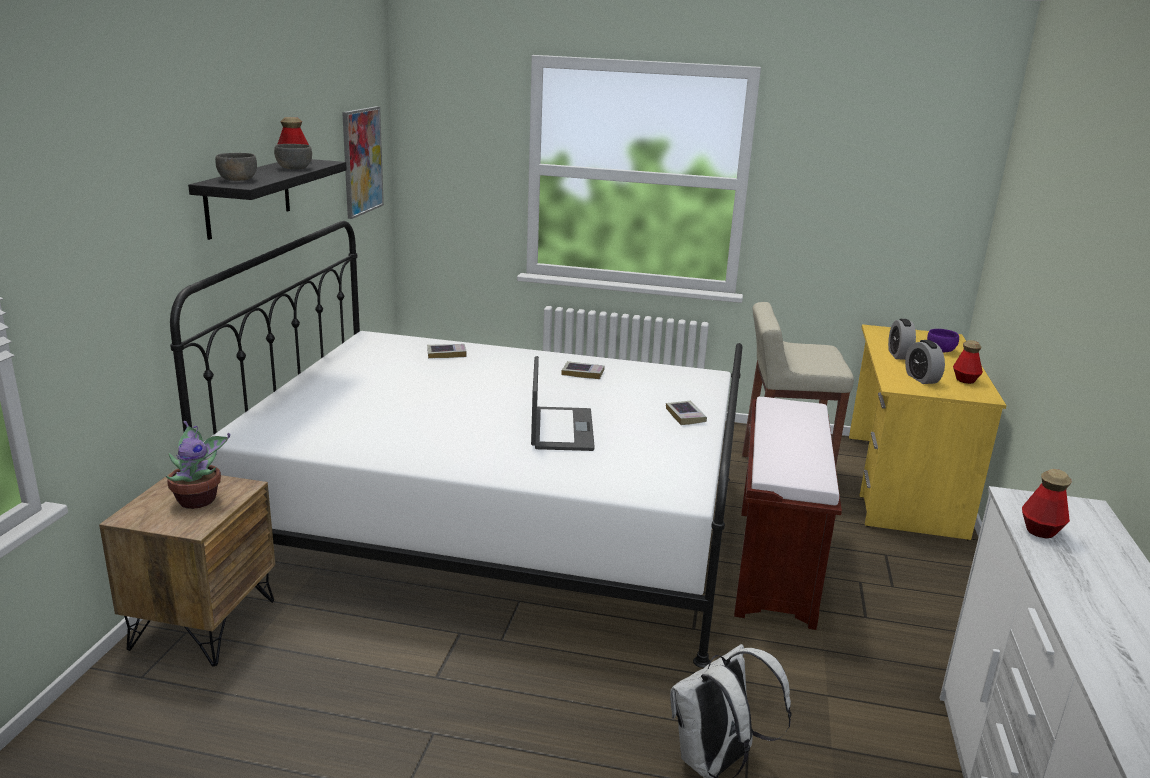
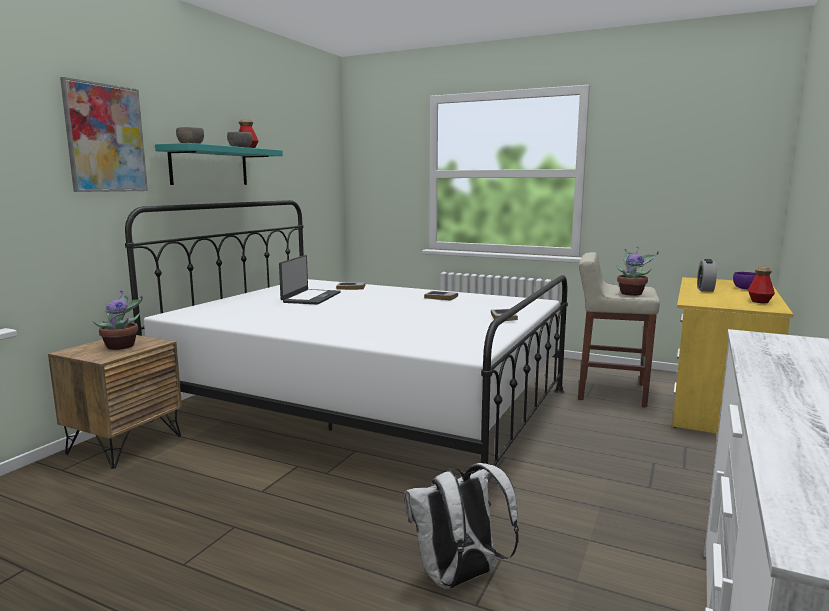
camera: 15 degrees right, 10 degrees down
(248, 197) = (209, 166): black shelf -> turquoise shelf
(362, 161) = (315, 169): picture -> picture (105, 138)
(560, 429) = (398, 320): laptop -> laptop (310, 297)
(773, 563) = (578, 444): brown bench -> none
(820, 365) = (632, 293): none -> potted plant
(921, 378) = (718, 300): alarm clock -> none
(1040, 530) = (766, 352): bottle -> none

